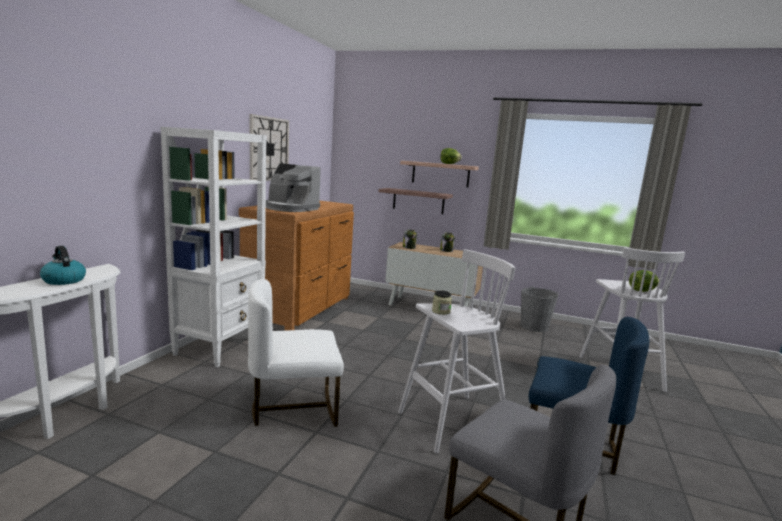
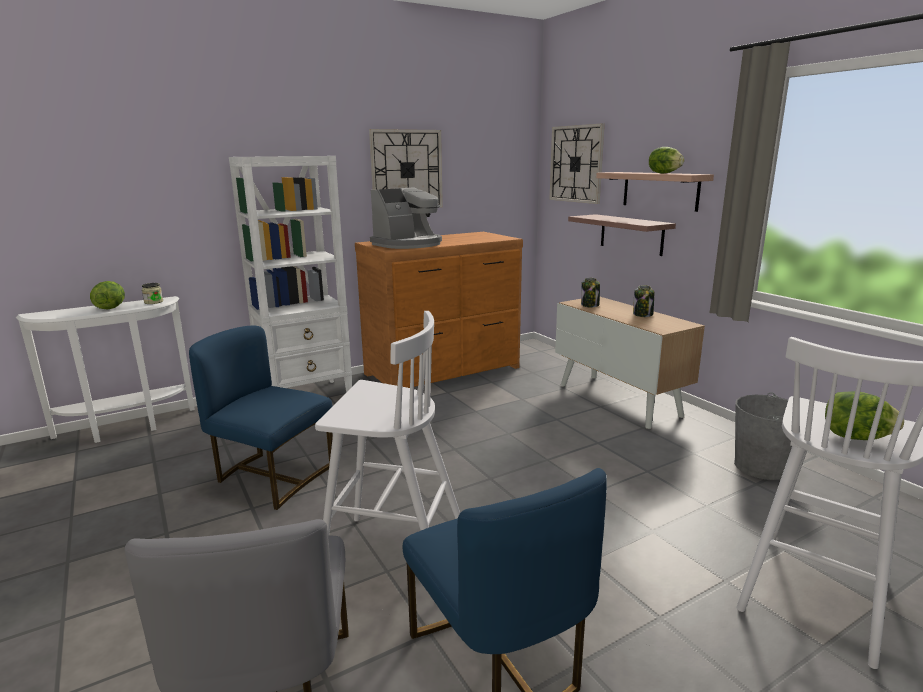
camera: 40 degrees right, 5 degrees up
(63, 280) = (111, 308): kettle -> lettuce
(290, 208) = (408, 244): coffee machine -> coffee machine turned 105 degrees counterclockwise
(294, 407) = (272, 476): white chair -> blue chair
(369, 153) = (576, 164): none -> wall clock
(441, 311) = (359, 395): jar -> jar (153, 302)

